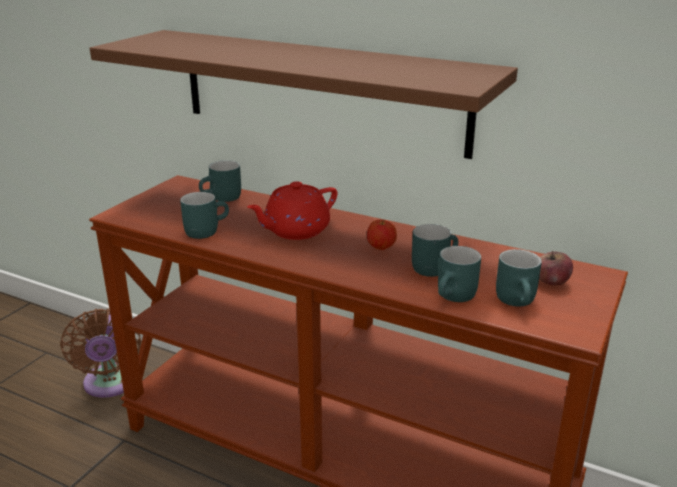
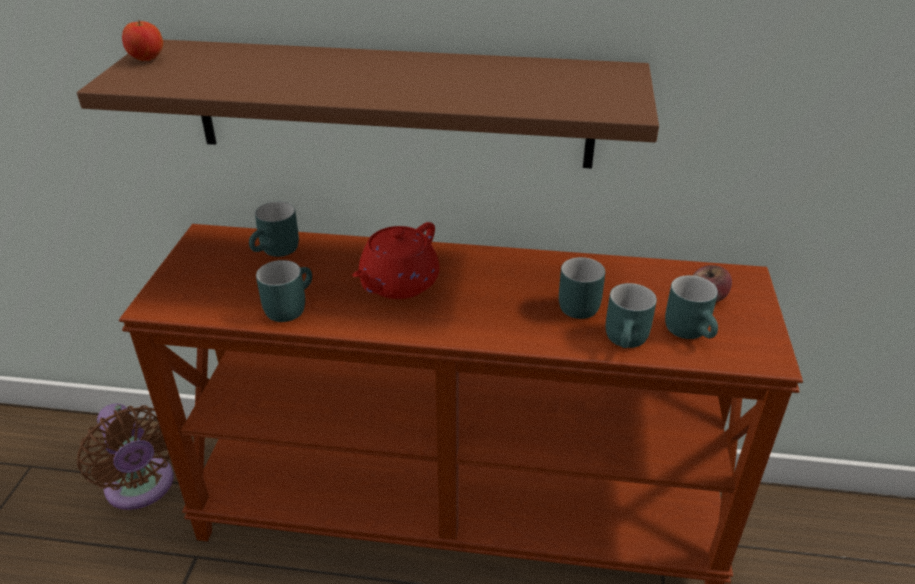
camera: 20 degrees left, 10 degrees up
(381, 248) = (509, 289): apple -> apple (147, 59)

